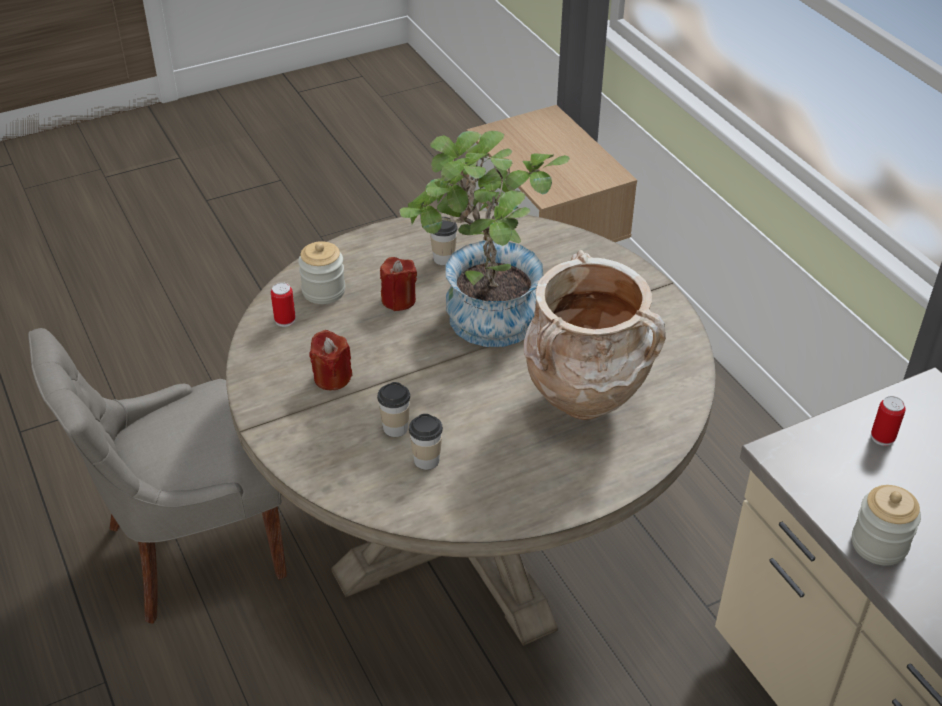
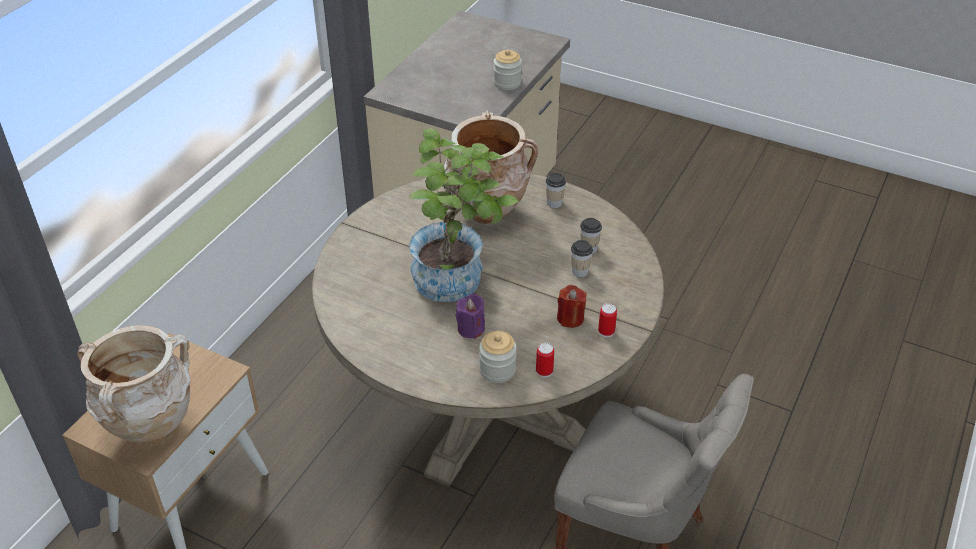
camera: 125 degrees left, 0 degrees up
(398, 300) = (471, 328): red candle -> purple candle
(443, 258) = (406, 330): cup -> cup (554, 203)
(514, 141) = (151, 431): none -> beige vase
(882, 437) = (435, 97): can -> can (606, 331)

